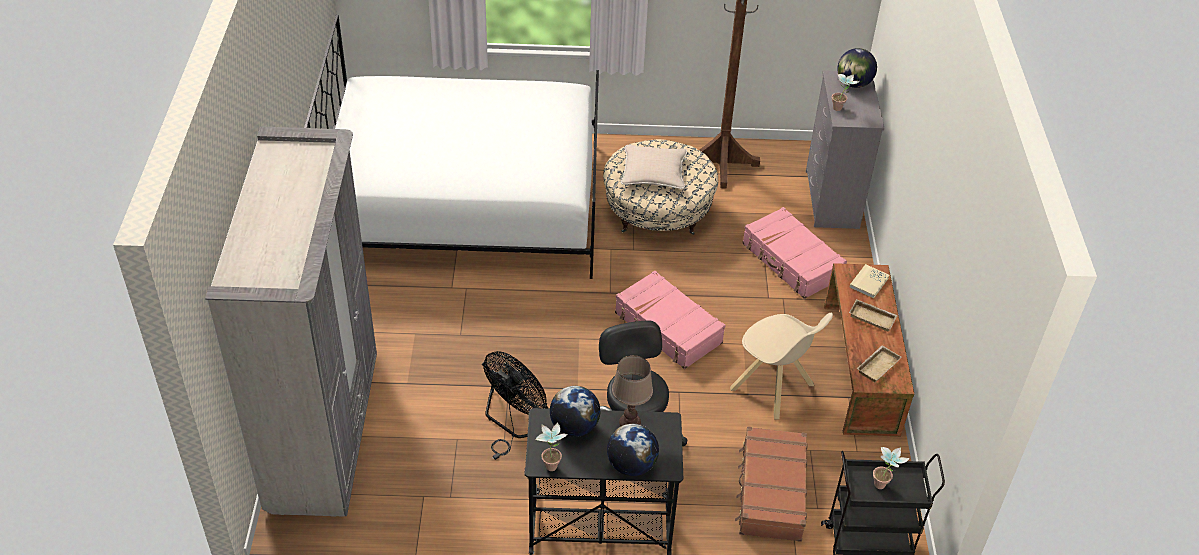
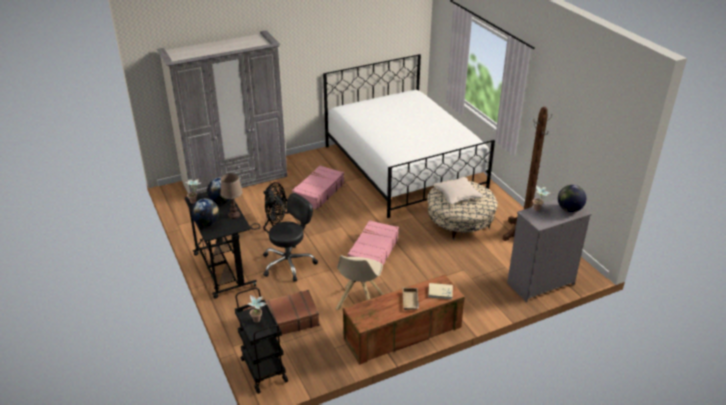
camera: 65 degrees right, 10 degrees down
(791, 262) = (467, 282): pink suitcase -> pink suitcase (318, 192)
(877, 365) = (371, 312): beige tray -> none

